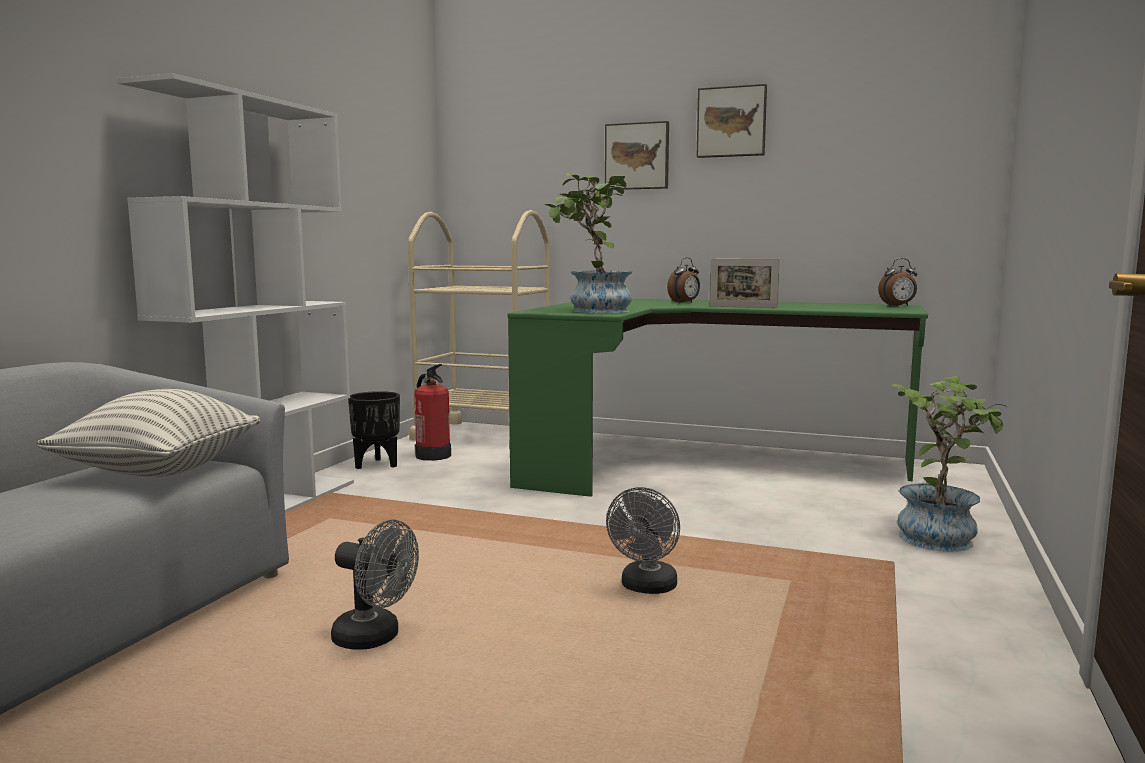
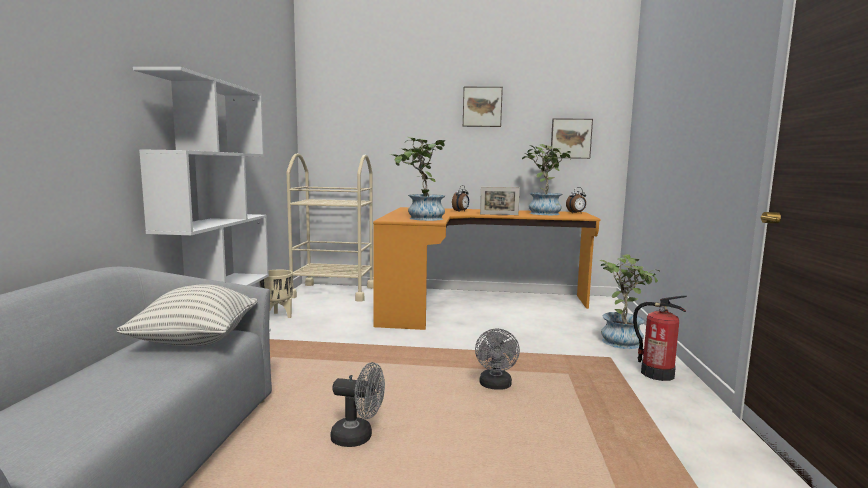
camera: 15 degrees left, 0 degrees up
(377, 464) = (277, 316): black planter -> beige planter
(433, 455) = (310, 308): fire extinguisher -> fire extinguisher (656, 373)
(637, 156) = (426, 124): picture -> picture (570, 138)
(700, 463) = (472, 304): green desk -> orange desk
(833, 306) = (544, 213): none -> potted plant

